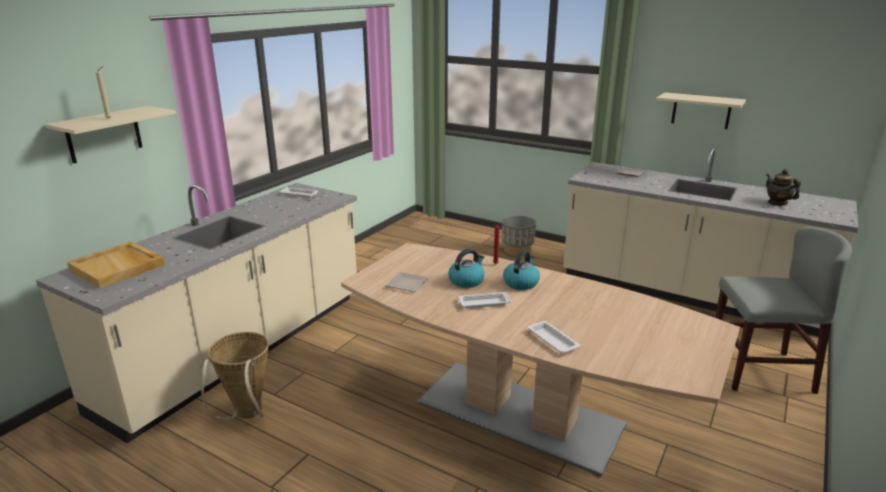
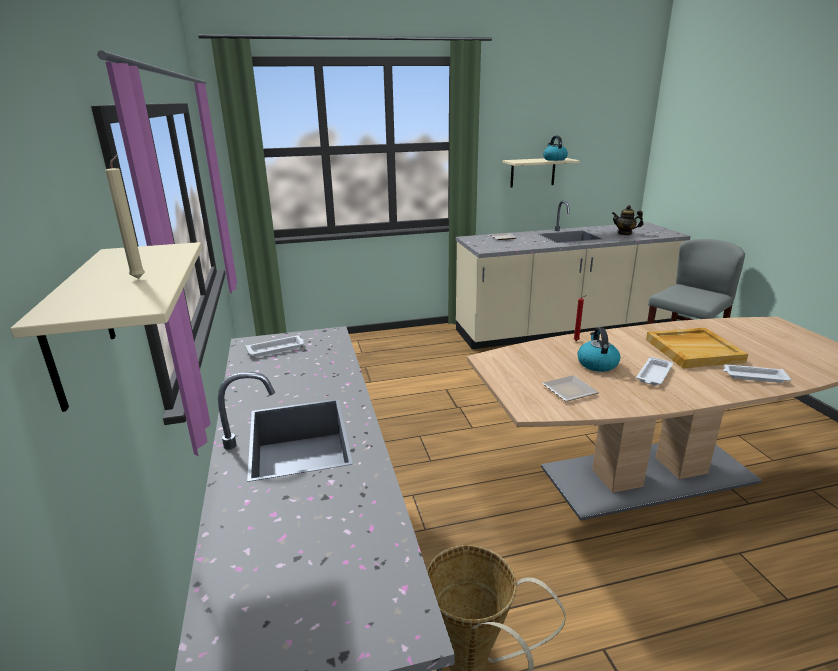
camera: 45 degrees left, 0 degrees up
(118, 267) = (284, 575): beige tray -> beige tray (693, 350)
(517, 250) = (402, 345): grey planter -> none
(521, 283) = (628, 346): kettle -> kettle (554, 159)

